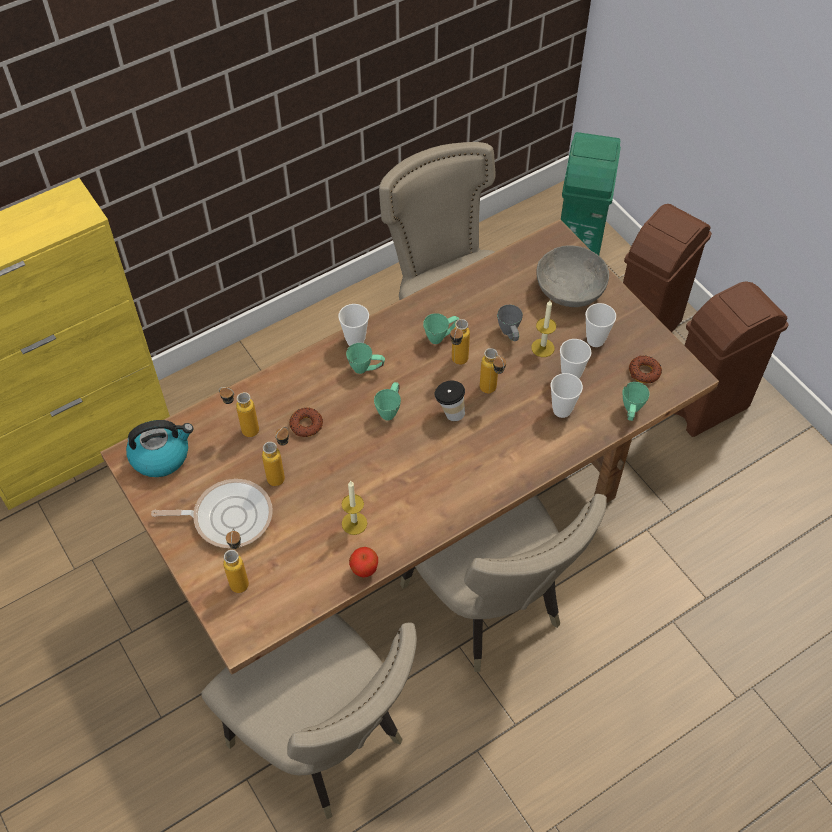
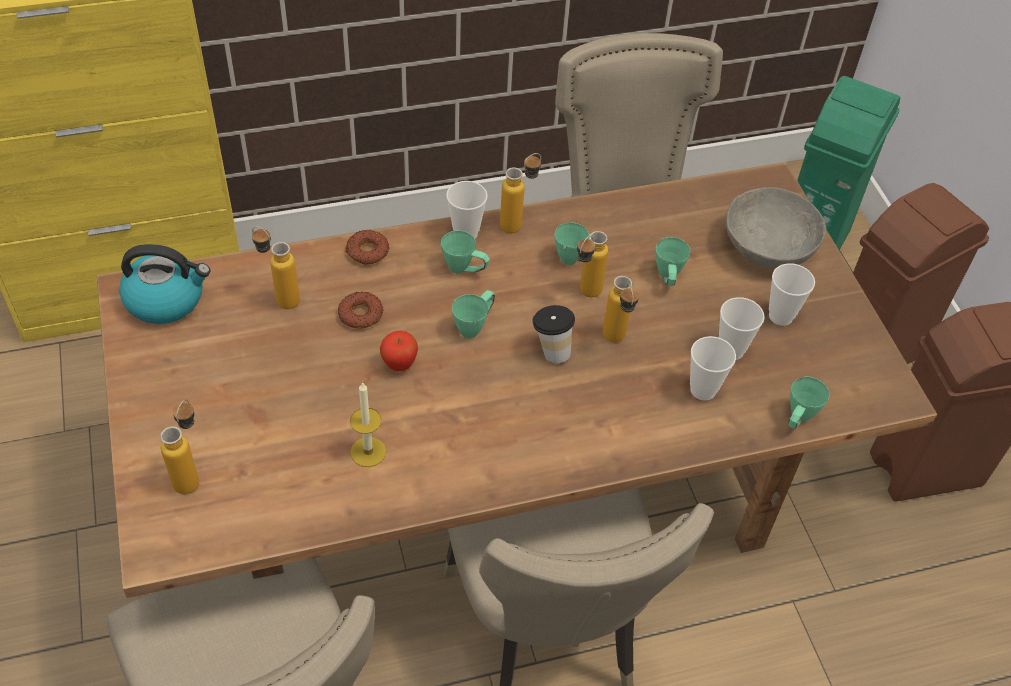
camera: 15 degrees right, 5 degrees down
(228, 517) = (212, 396): frying pan -> none
(281, 474) = (302, 364): bottle -> bottle (518, 223)
(364, 570) = (355, 516): apple -> apple (399, 365)
(510, 335) = (667, 279): grey mug -> green mug
(542, 348) = (705, 306): candle -> none
(644, 372) = (834, 374): donut -> donut (367, 251)

